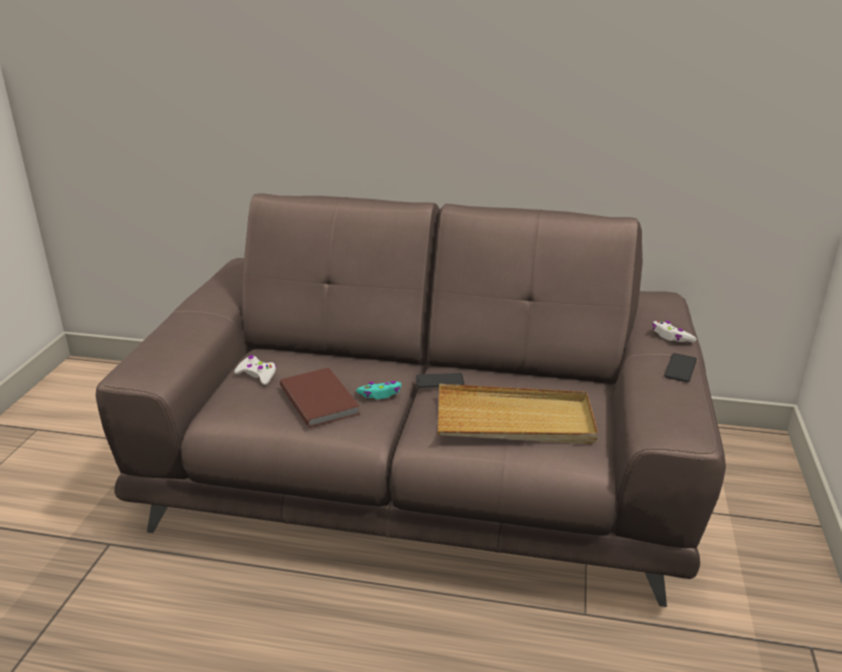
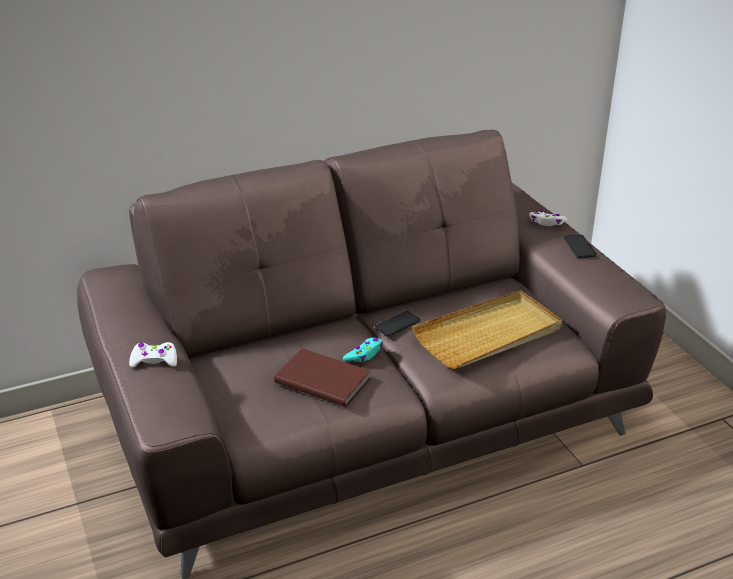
camera: 35 degrees left, 5 degrees up
(257, 375) = (238, 381): white game controller -> white game controller (154, 360)

